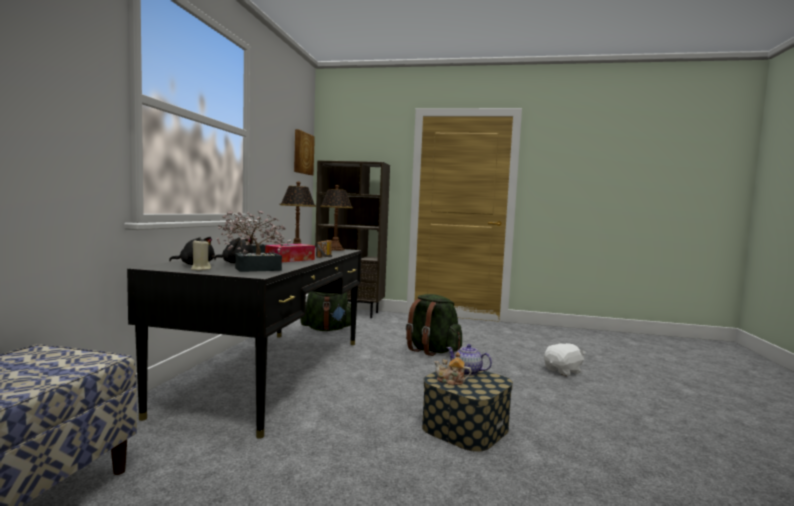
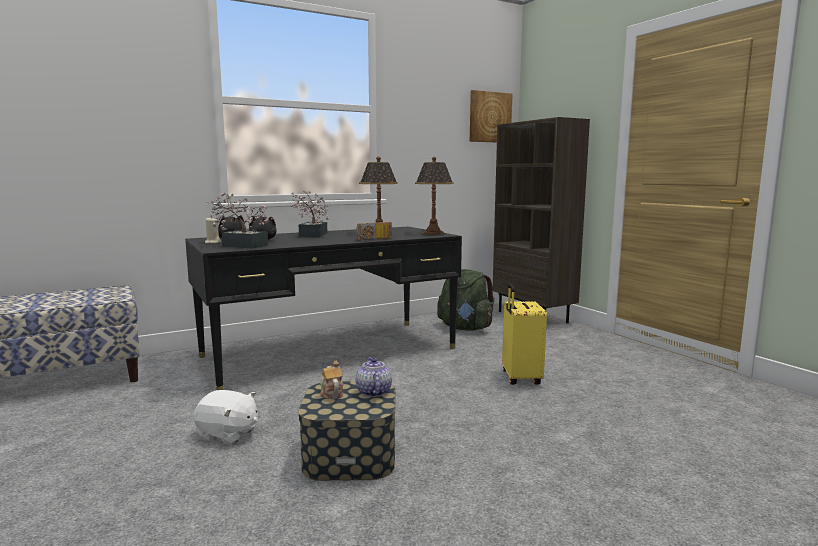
camera: 50 degrees right, 5 degrees up
(290, 260) = (319, 240): tissue box -> none
(431, 351) = (520, 378): green backpack -> yellow suitcase
(563, 371) = (647, 463): white plush toy -> white plush toy (228, 434)

